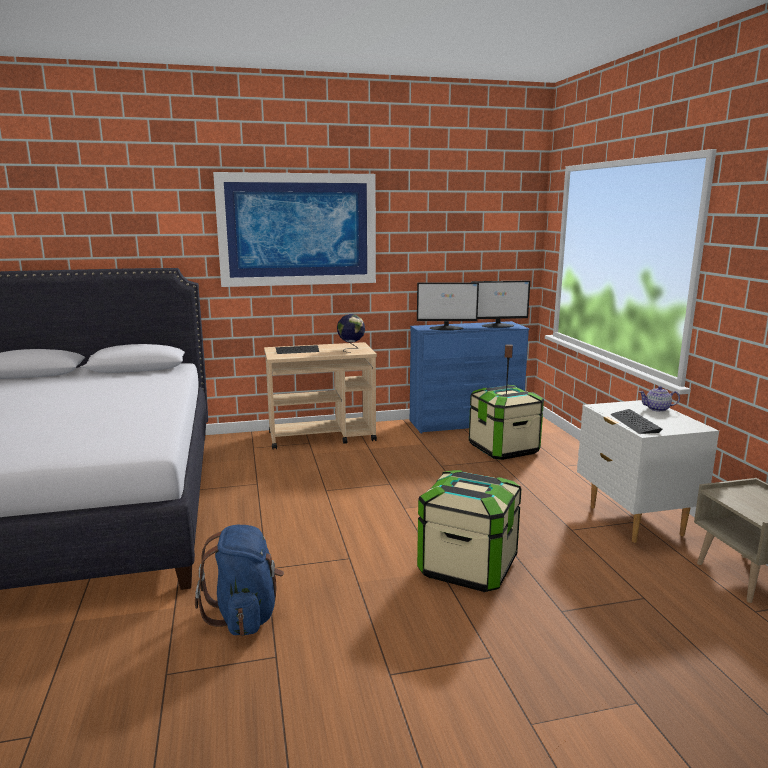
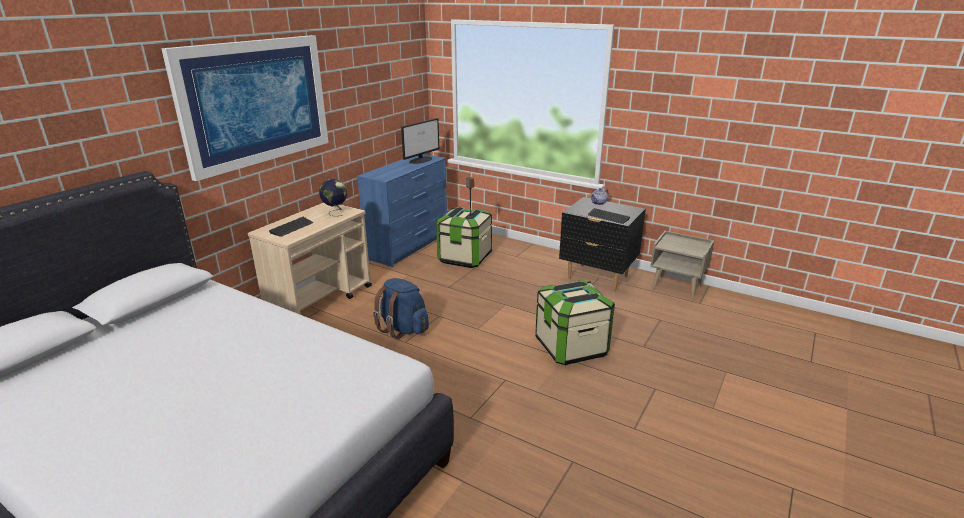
camera: 45 degrees left, 10 degrees up
(245, 615) = (514, 453): blue backpack -> blue backpack (403, 329)
(446, 328) = (392, 172): monitor -> none
(634, 521) = (597, 278): white nightstand -> black nightstand

